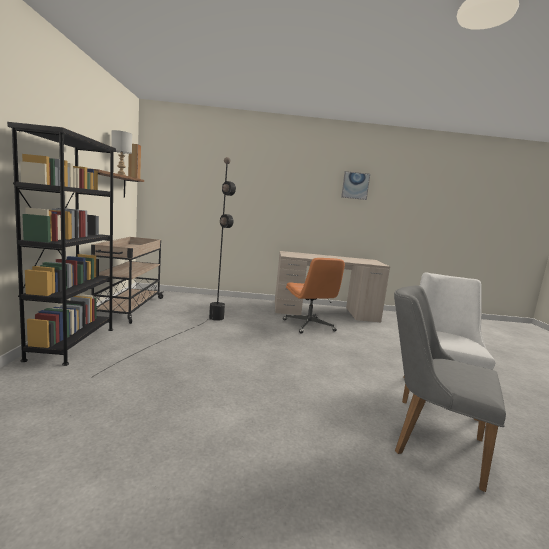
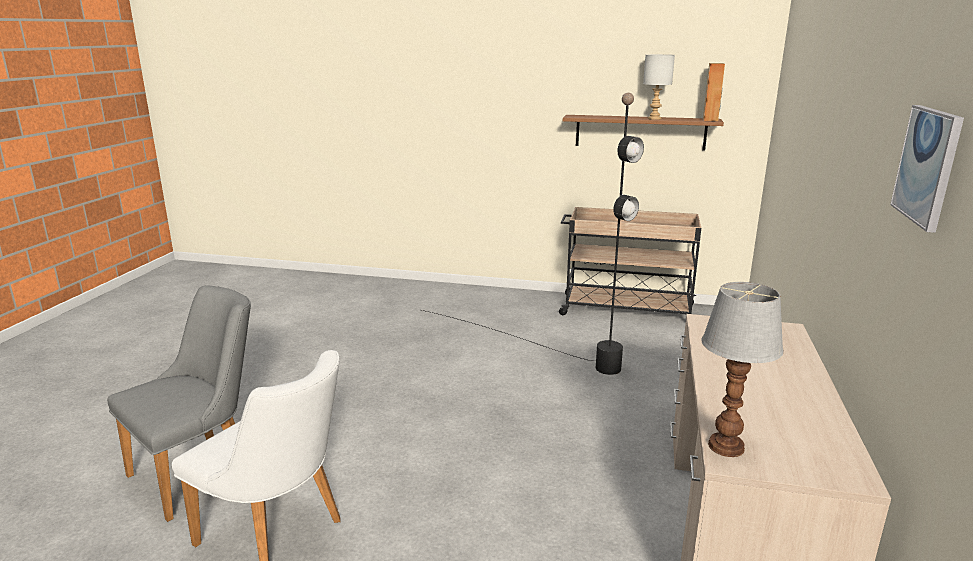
camera: 105 degrees right, 10 degrees up
(72, 343) = (497, 296): black bookcase -> none
(309, 325) = (598, 465): orange office chair -> none
(374, 264) = (727, 446): none -> table lamp

